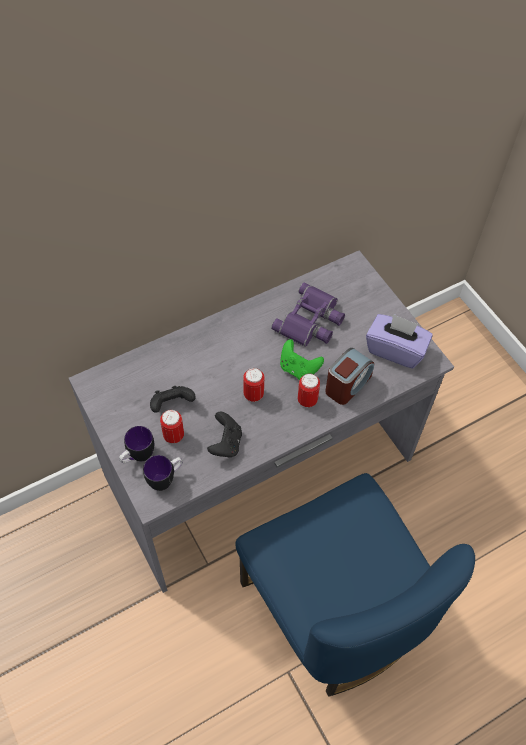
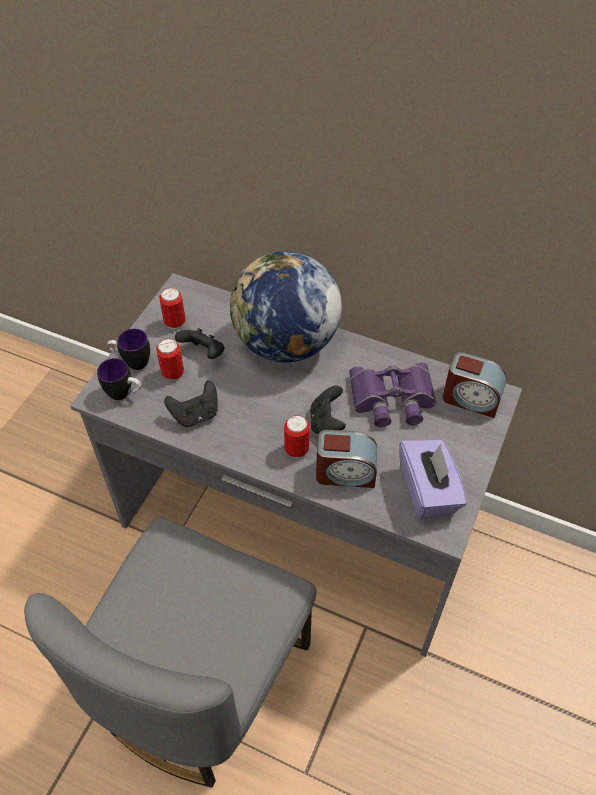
camera: 55 degrees right, 5 degrees down
(209, 349) = (285, 344): none -> globe
(253, 395) = (265, 404): can -> can (175, 322)
(298, 369) = (326, 422): green game controller -> black game controller
(332, 611) = (201, 683): blue chair -> grey chair
(345, 280) = (471, 399): none -> alarm clock

